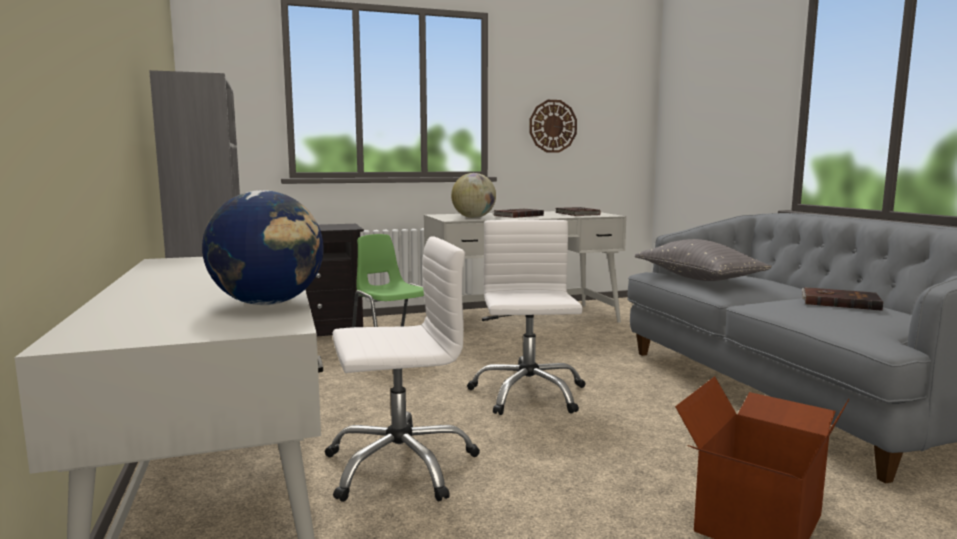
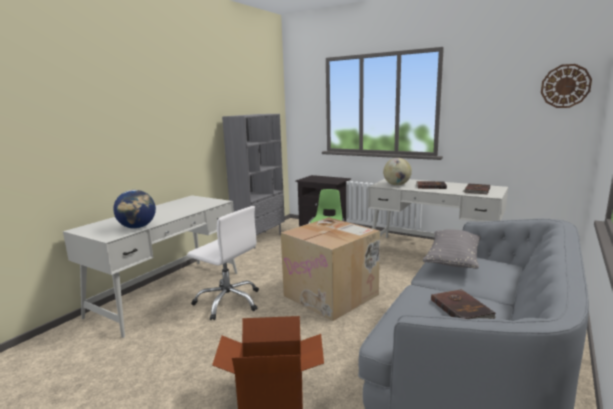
camera: 50 degrees right, 5 degrees up
(527, 394) = (332, 295): white office chair -> cardboard box
(552, 126) = (491, 122): wall clock -> wall clock (565, 86)

